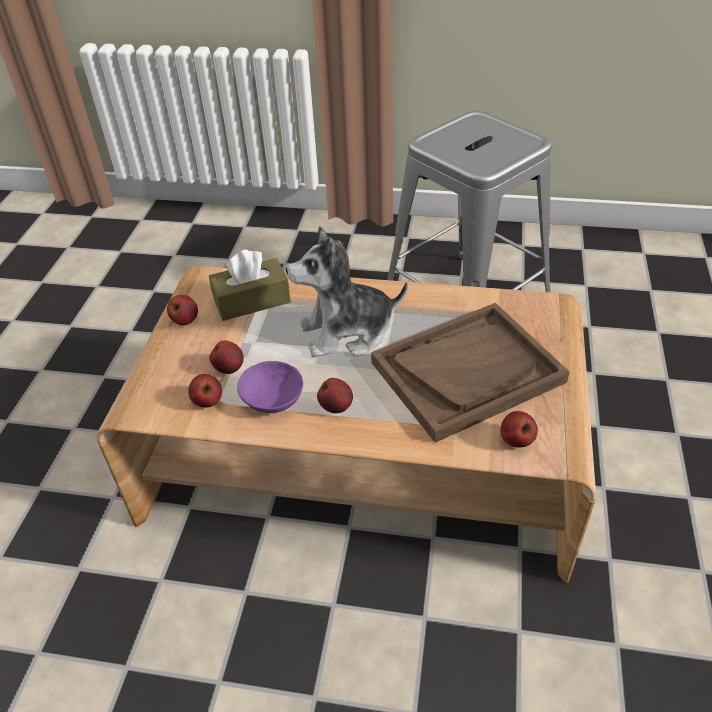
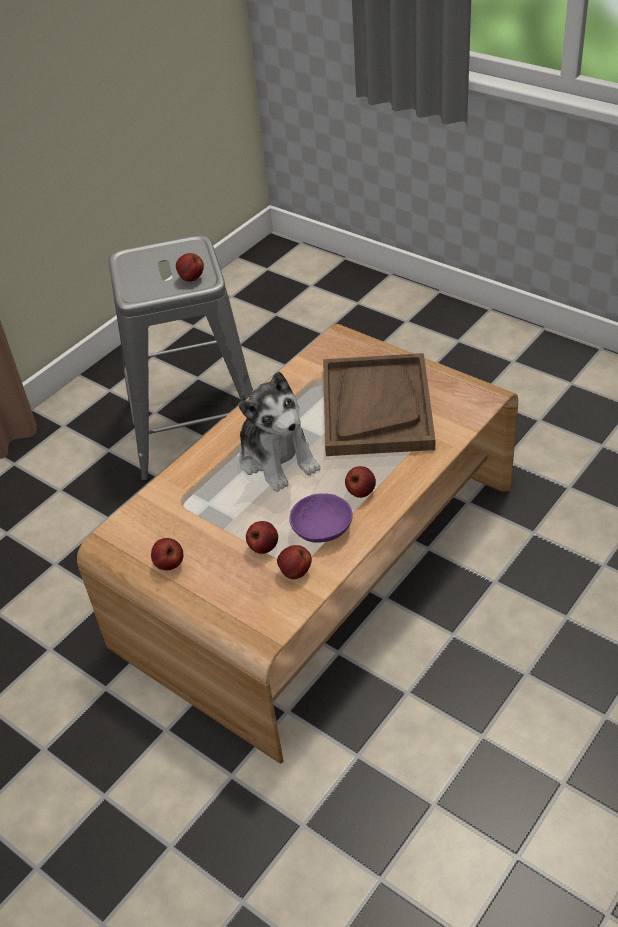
camera: 60 degrees left, 0 degrees up
(252, 301) = (181, 508): brown tissue box -> none
(347, 332) = (277, 458): plush toy -> plush toy turned 45 degrees counterclockwise
(516, 440) = (460, 409): apple -> apple (191, 279)

